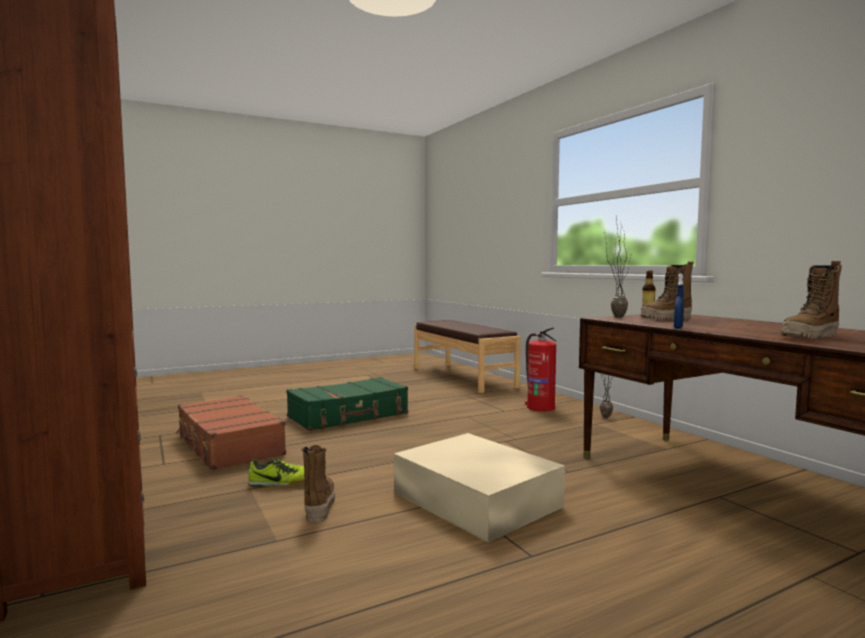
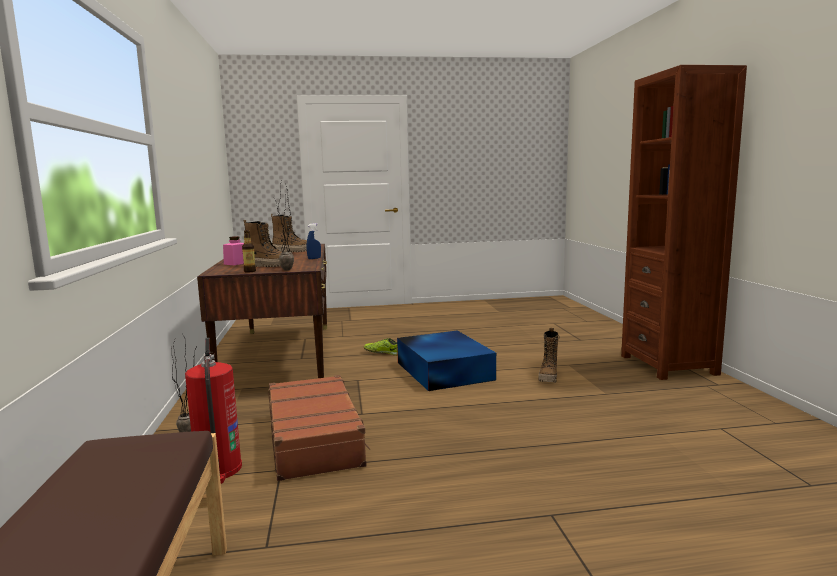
camera: 160 degrees left, 5 degrees up
(228, 445) = (676, 448): brown suitcase -> brown suitcase (315, 439)
(282, 483) = (582, 395): shoe -> shoe (384, 353)
(349, 416) = (527, 495): green suitcase -> none
(477, 500) = (444, 370): beige storage box -> blue storage box
(730, 320) = (236, 263): none -> pink jar

